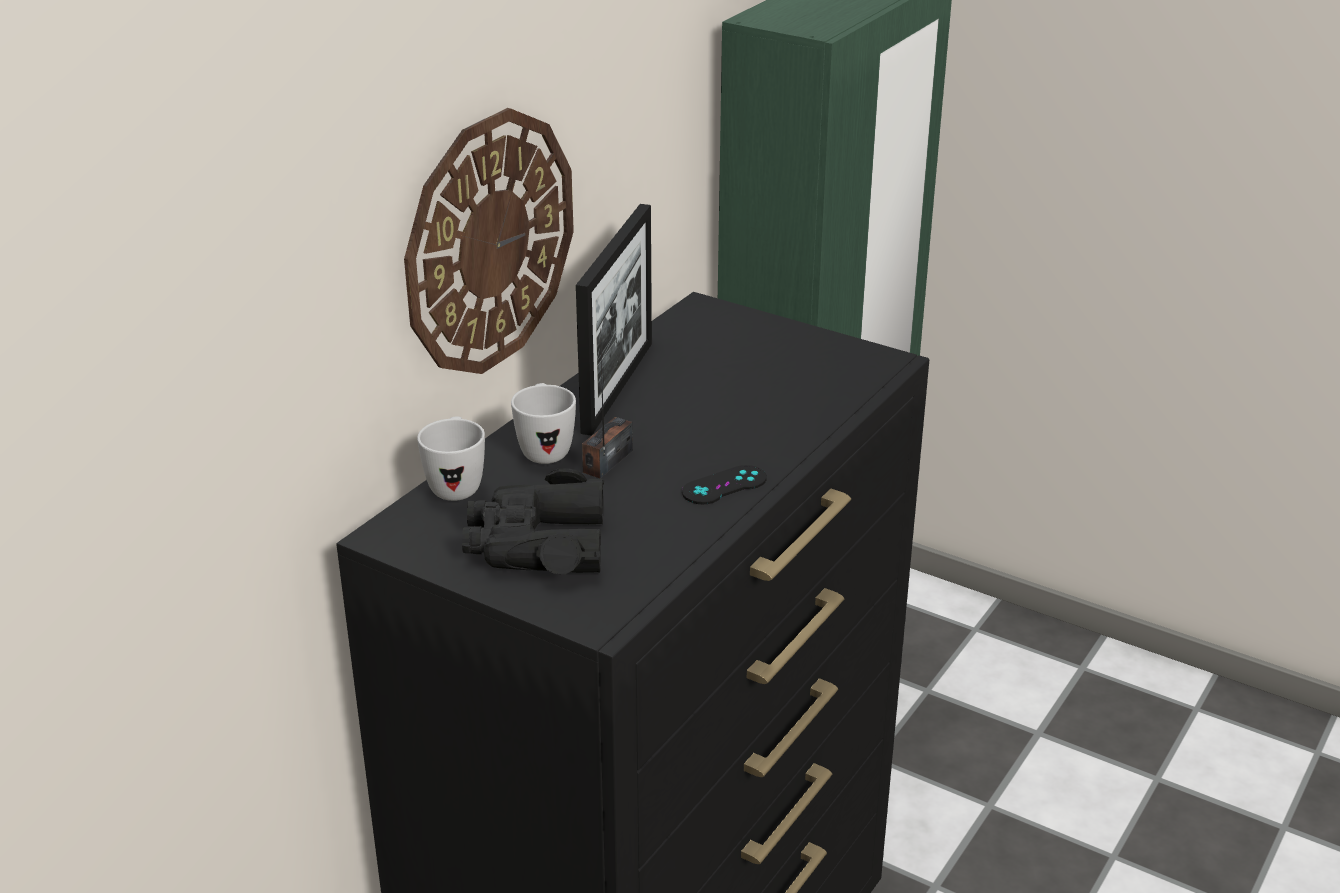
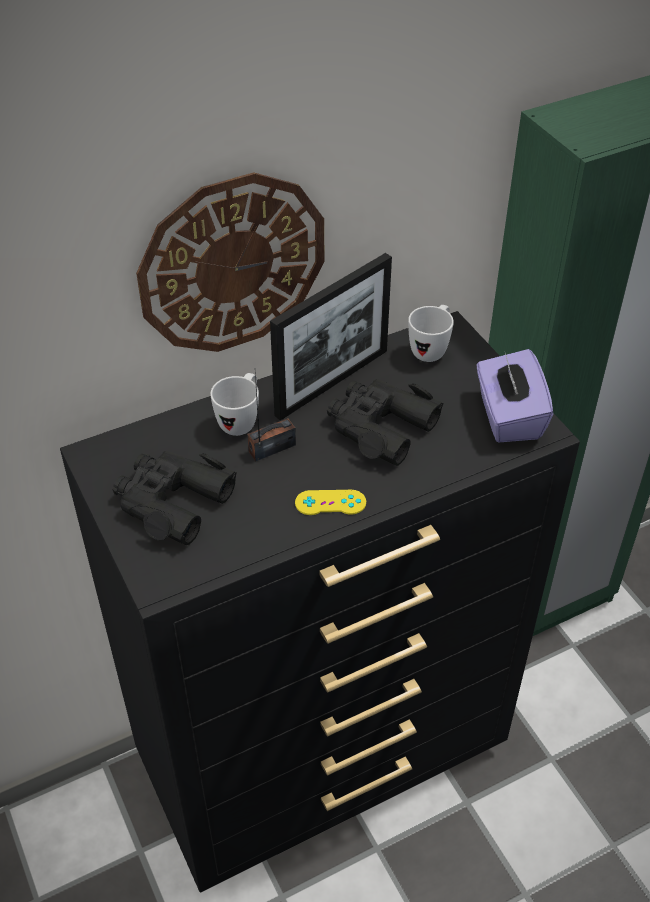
camera: 30 degrees right, 15 degrees up
(456, 485) = (163, 429): white mug -> white mug (431, 349)
(711, 407) = (379, 427): none -> black binoculars
(724, 485) = (330, 503): black game controller -> yellow game controller
(838, 359) = (508, 416): none -> purple tissue box

